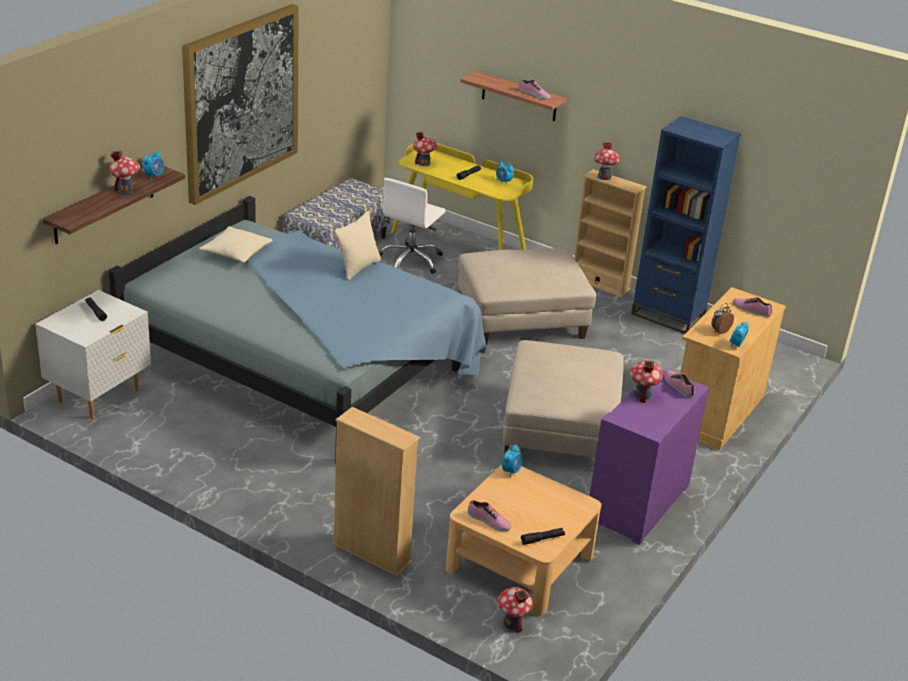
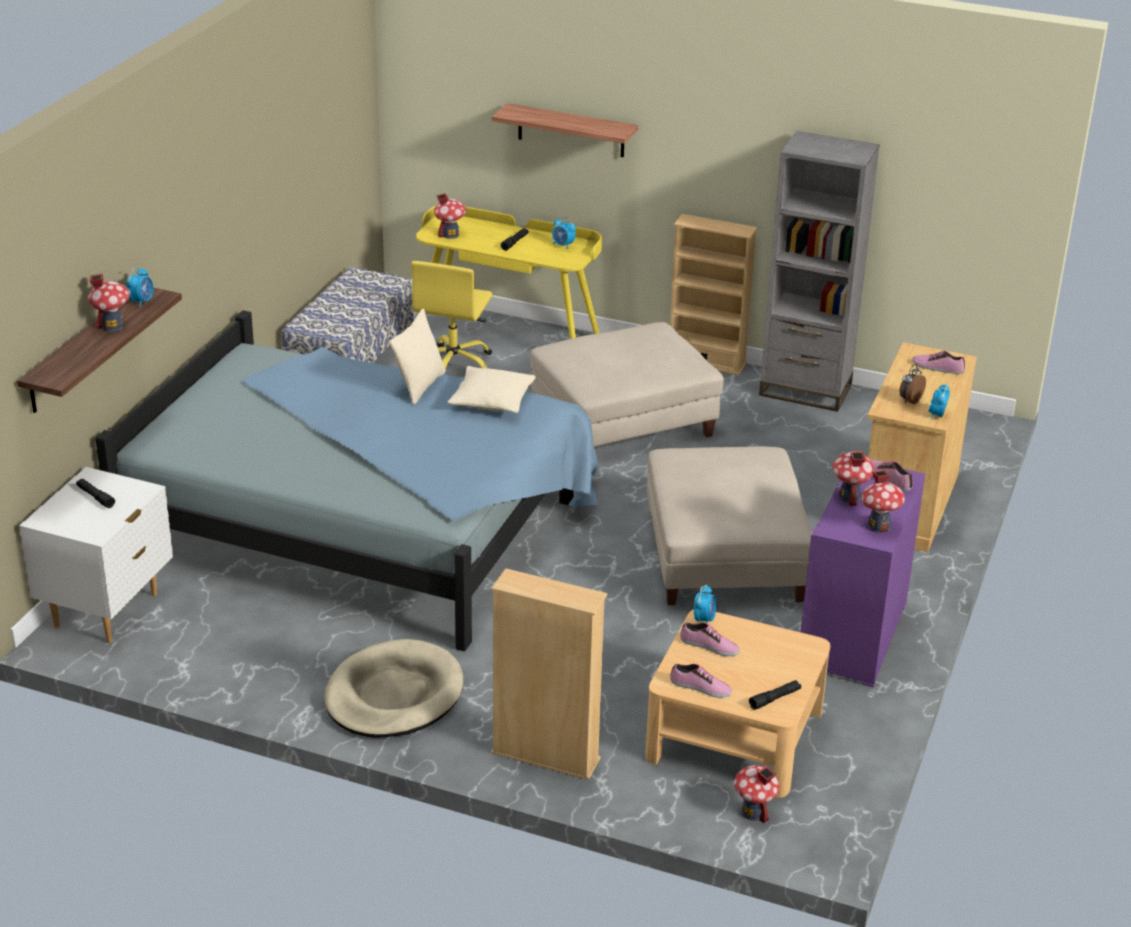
camera: 10 degrees left, 0 degrees up
(236, 253) = (251, 389): beige pillow -> beige pillow (492, 401)
(241, 102) = (223, 185): picture -> none
(277, 490) = (393, 695): none -> beige dog bed
(411, 260) = (453, 366): white office chair -> yellow office chair
(534, 94) = (595, 125): shoe -> shoe (709, 646)
(604, 177) = (701, 222): toy house -> toy house (879, 526)
(668, 315) = (805, 390): blue bookcase -> grey bookcase

